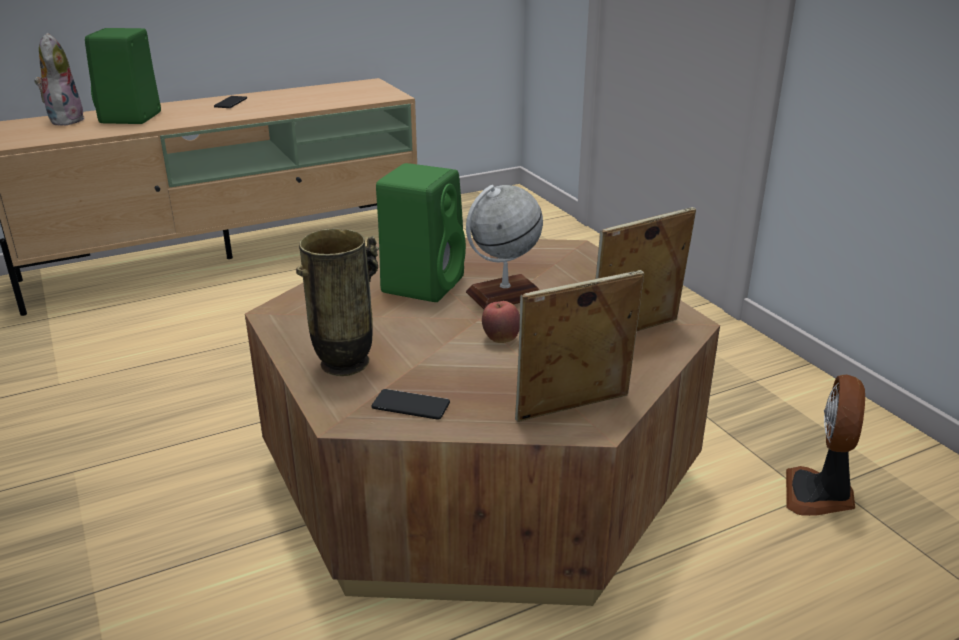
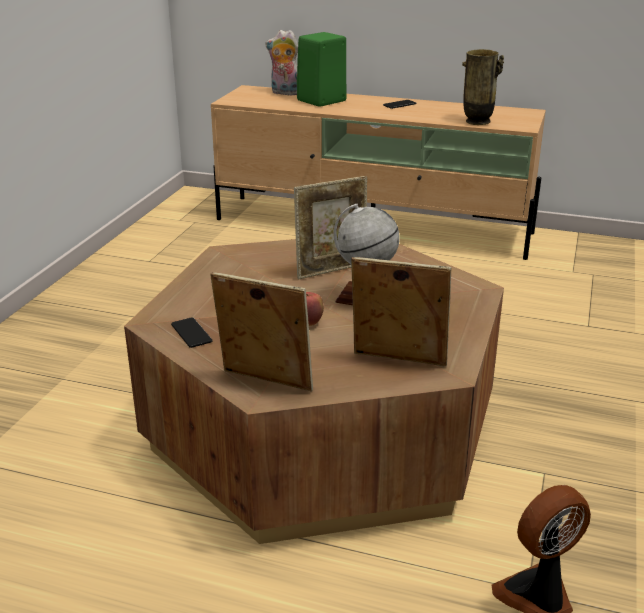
camera: 45 degrees right, 0 degrees up
(64, 120) = (284, 93): plush toy -> plush toy turned 105 degrees counterclockwise
(345, 365) = (202, 296): vase -> vase (477, 122)
(423, 283) = (331, 270): green speaker -> picture frame

